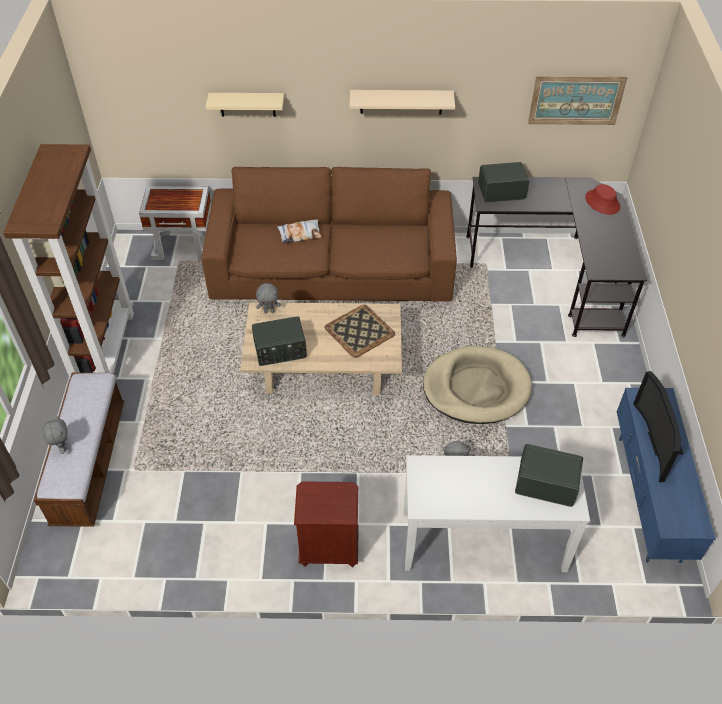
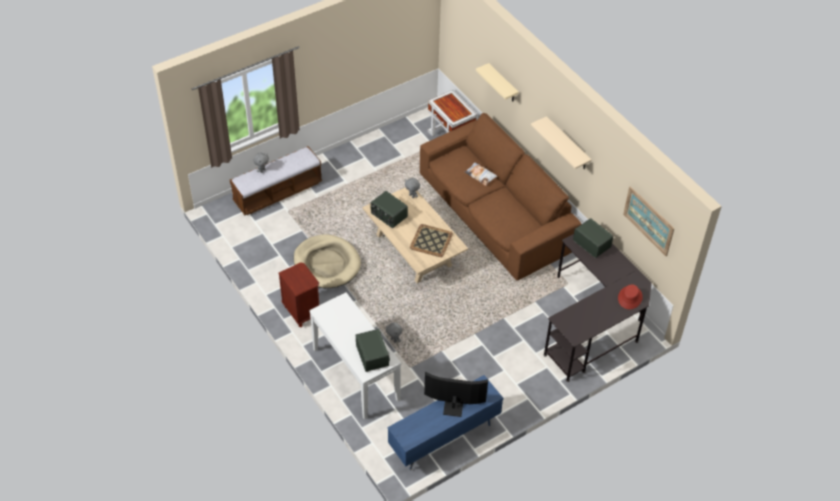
camera: 55 degrees right, 0 degrees up
(105, 351) = (348, 154): brown bookcase -> none
(476, 388) = (459, 325): beige dog bed -> beige dog bed (327, 264)
(659, 443) = (454, 405): television -> television turned 45 degrees clockwise

